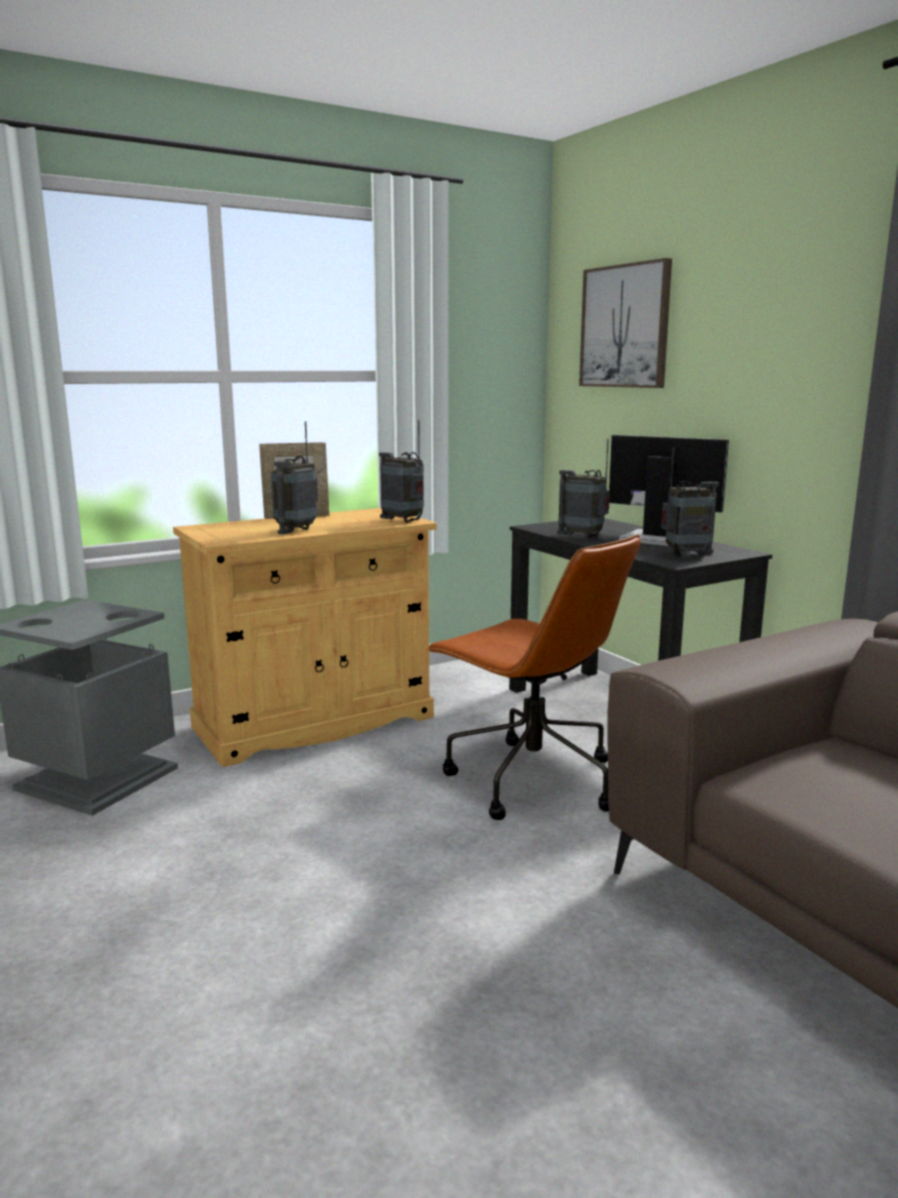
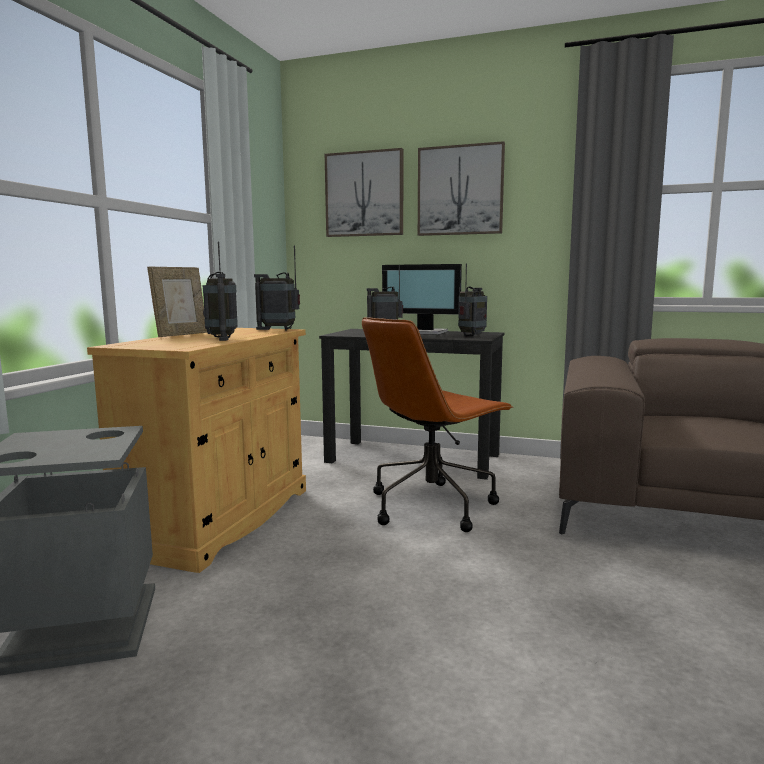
camera: 40 degrees left, 5 degrees down
(530, 780) = (432, 505): brown office chair -> brown office chair turned 135 degrees clockwise
(654, 538) = (425, 332): monitor -> monitor turned 150 degrees counterclockwise
(736, 322) = (460, 190): none -> picture

